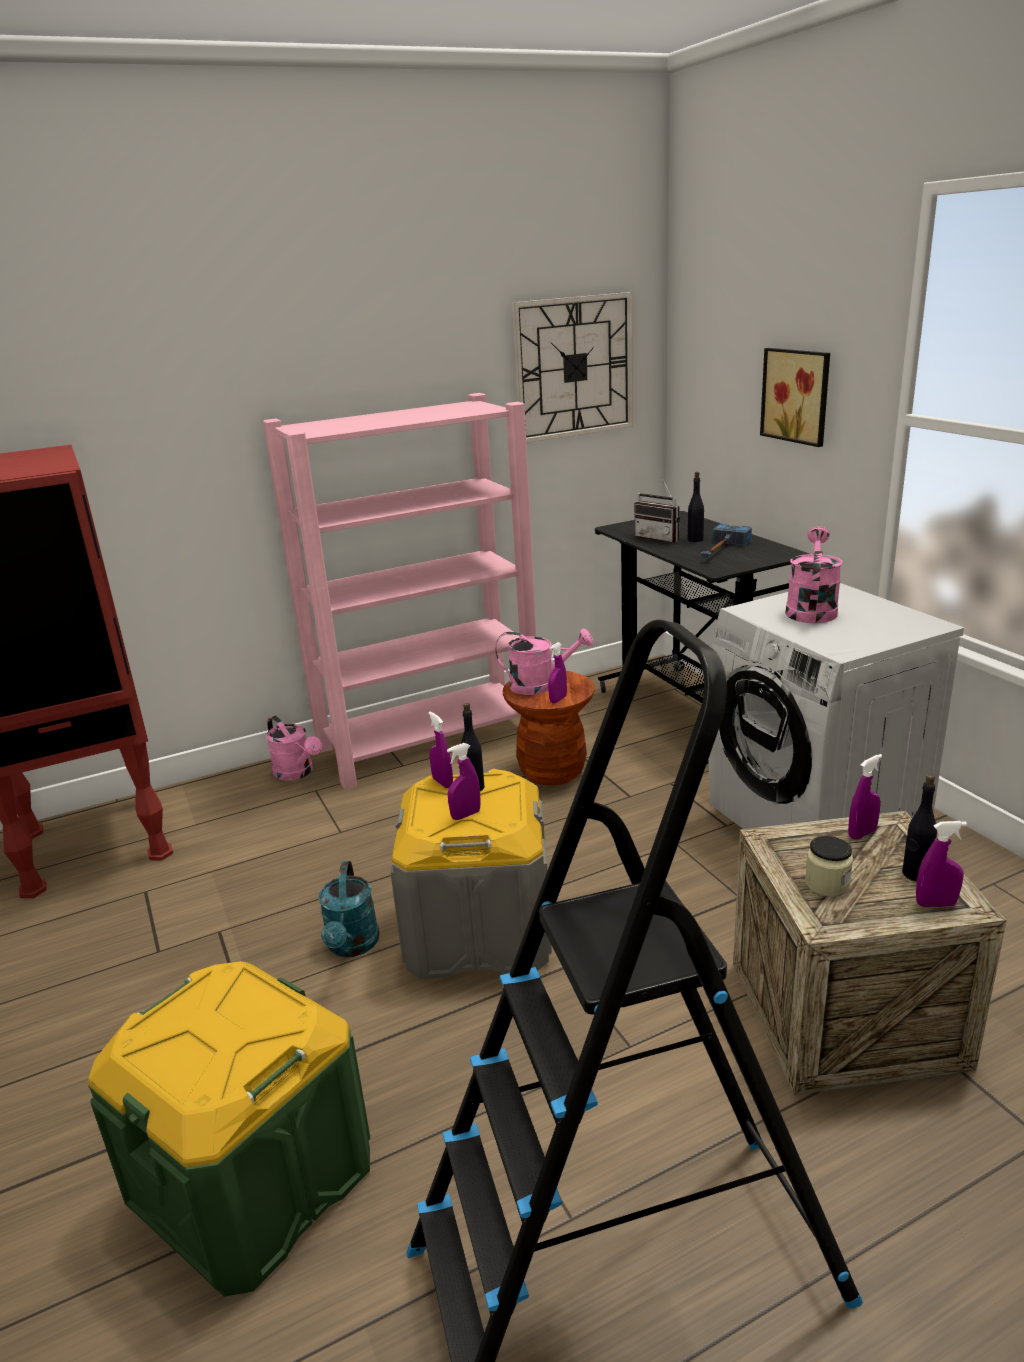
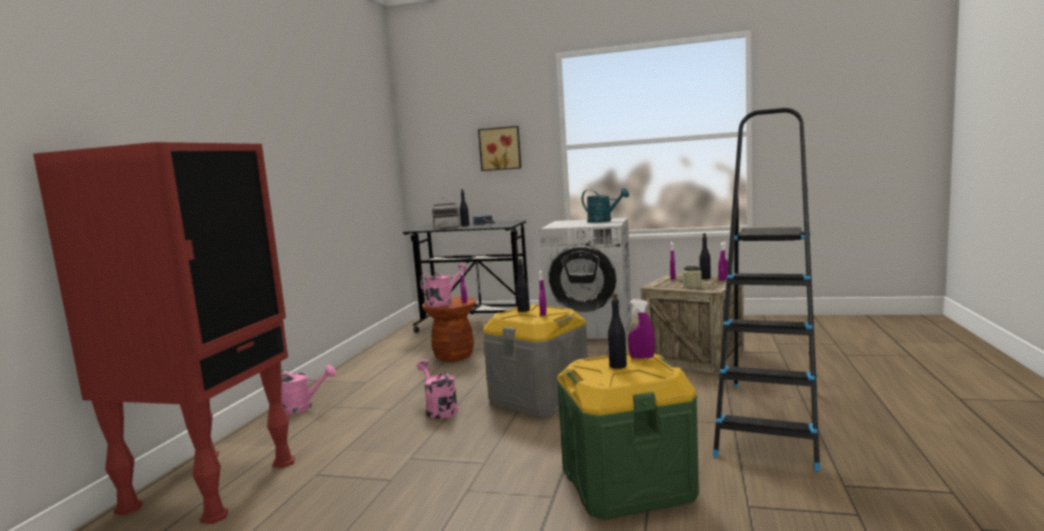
camera: 50 degrees left, 15 degrees down
(223, 1020) = (618, 366): none -> black bottle
(352, 946) = (495, 426): turquoise watering can -> turquoise watering can (603, 221)
(429, 740) = (359, 371): pink bookcase -> none
(442, 782) = (506, 314): purple spray bottle -> purple spray bottle (641, 357)
(574, 367) = (372, 145): wall clock -> none
(811, 609) = (571, 223): pink watering can -> pink watering can (439, 409)

